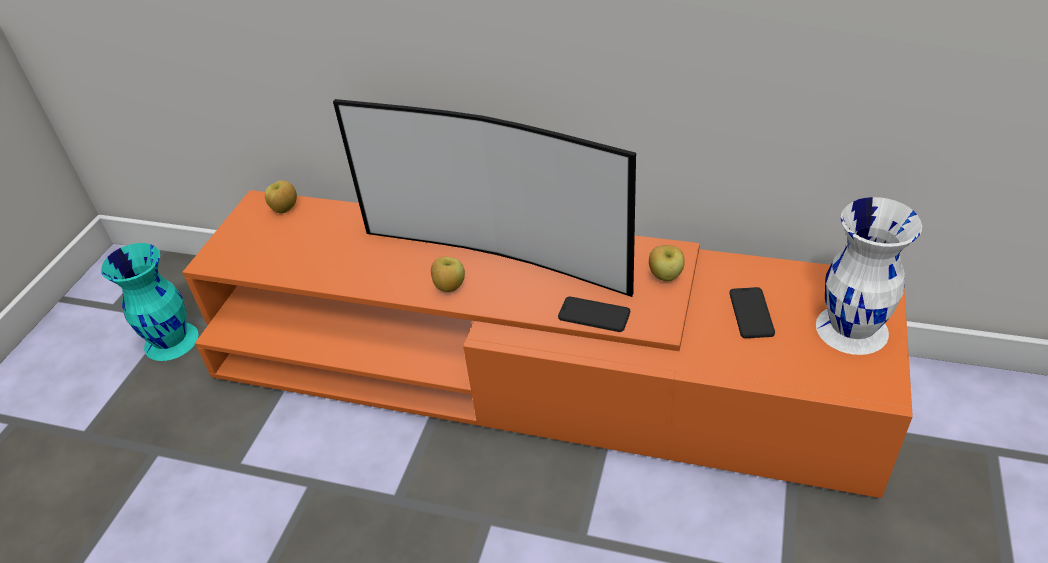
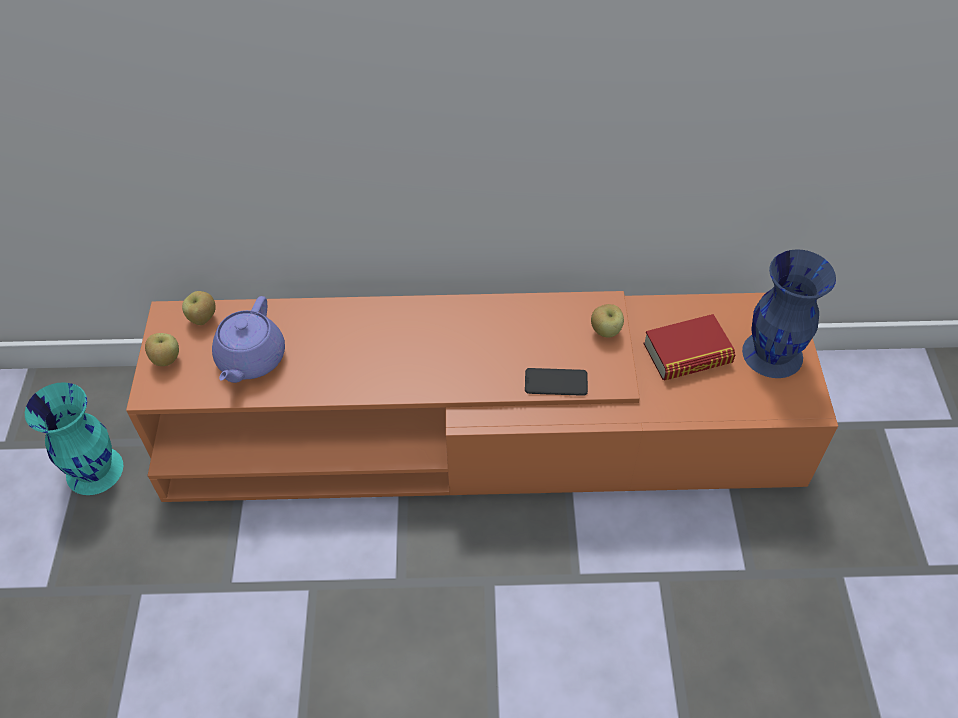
camera: 20 degrees left, 10 degrees up
(309, 248) = (250, 360): none -> purple teapot
(449, 287) = (411, 378): apple -> apple (166, 360)
(497, 255) = (443, 335): television -> none
(751, 313) = (687, 354): phone -> book
(853, 328) = (773, 353): white vase -> blue vase

